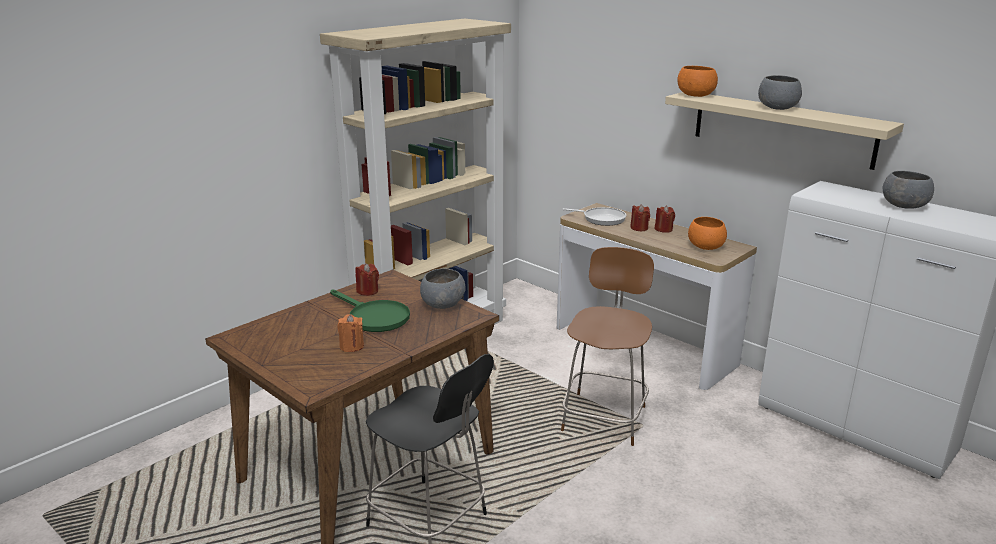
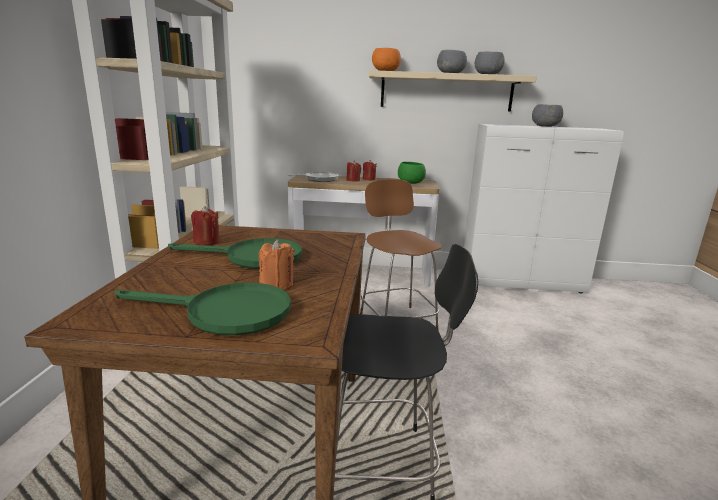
camera: 40 degrees left, 5 degrees down
(296, 357) = (225, 313): none -> green frying pan
(442, 304) = (303, 236): grey bowl -> grey bowl (487, 74)
(706, 247) = (411, 183): orange bowl -> green bowl

